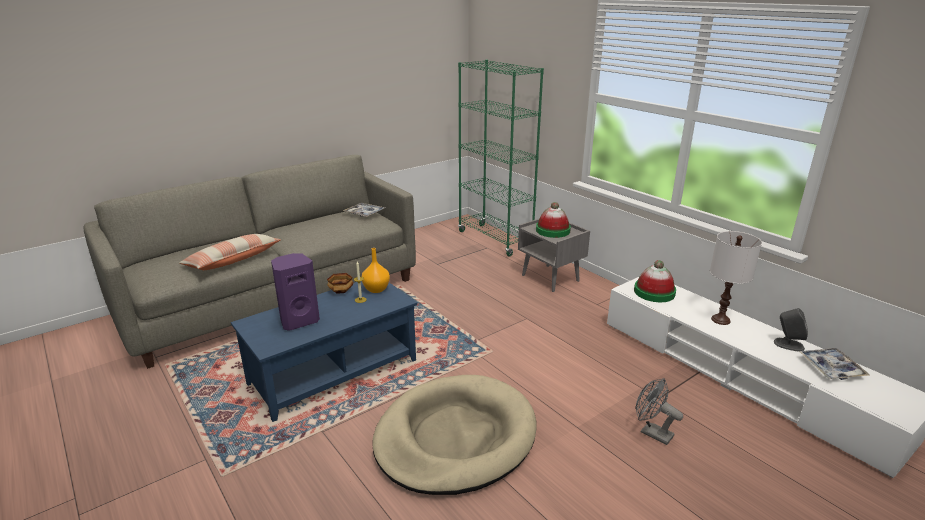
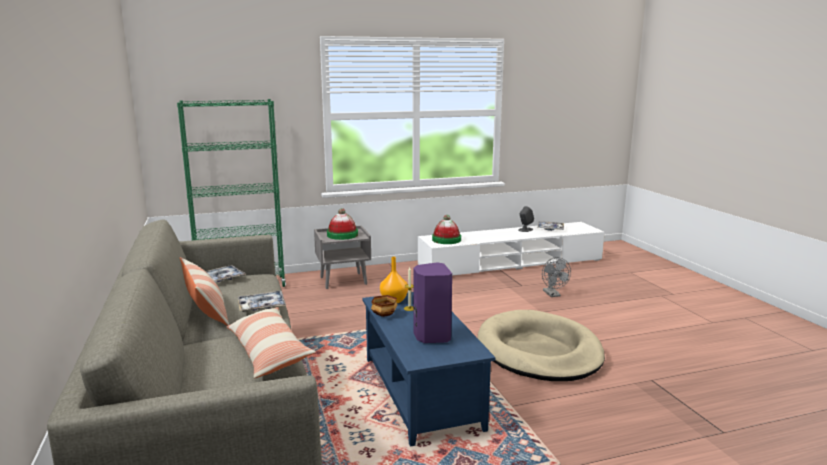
camera: 70 degrees left, 10 degrees down
(303, 225) = (206, 309): none -> pillow
(312, 239) = (262, 306): none -> tray
(651, 432) = (553, 295): grey fan -> grey fan turned 75 degrees counterclockwise
(720, 320) = (491, 234): white table lamp -> none

